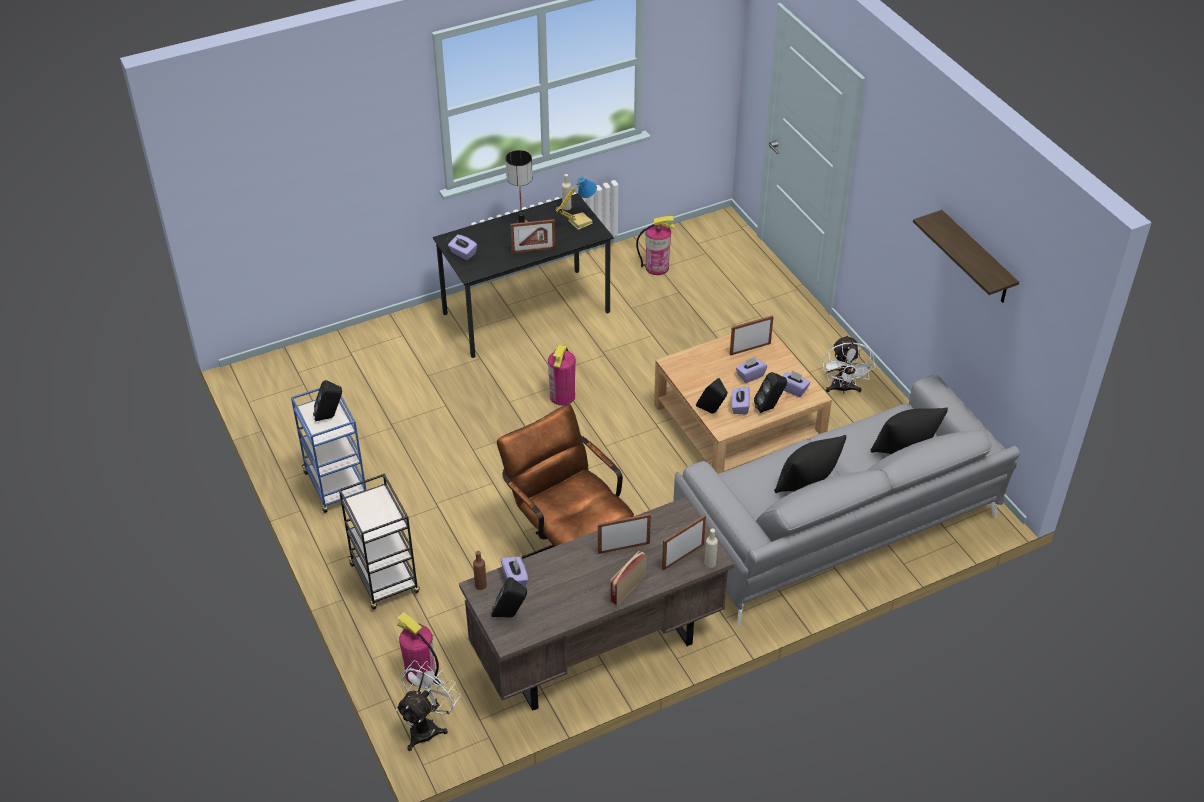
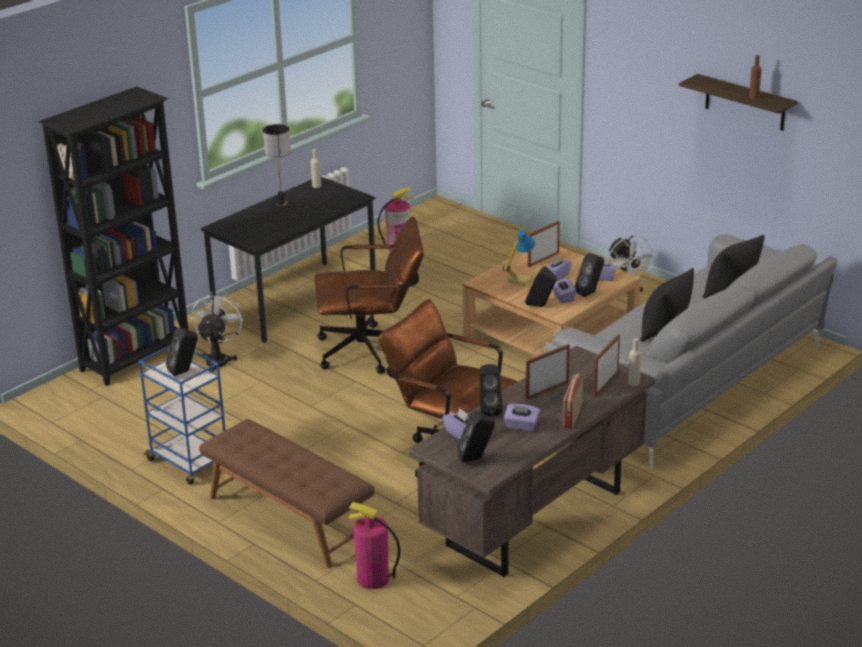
camera: 20 degrees left, 15 degrees down
(354, 345) = (137, 358): none -> black bookcase
(385, 579) = (288, 519): black cart -> brown bench
(427, 726) = (408, 615): white fan -> white fan (219, 359)
(463, 254) = (239, 233): purple tissue box -> purple tissue box (521, 426)
(480, 585) = (431, 445): brown bottle -> brown bottle (754, 97)
(533, 250) = (306, 218): picture frame -> none
(556, 556) = (489, 410): none -> black speaker
(562, 396) = (372, 350): fire extinguisher -> brown office chair
(579, 221) = (335, 193): table lamp -> table lamp (519, 281)

